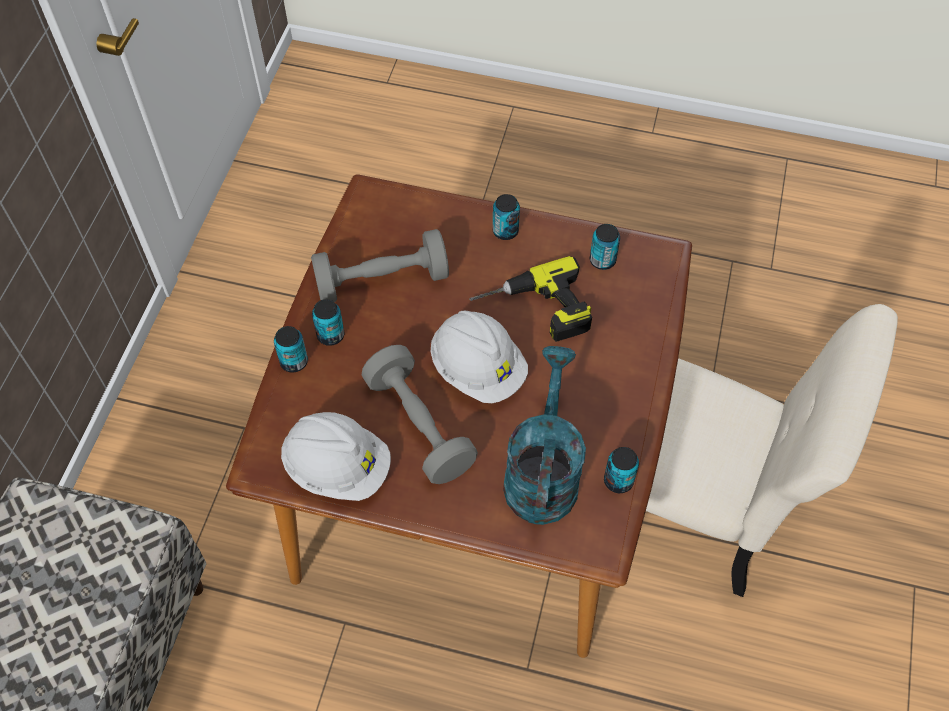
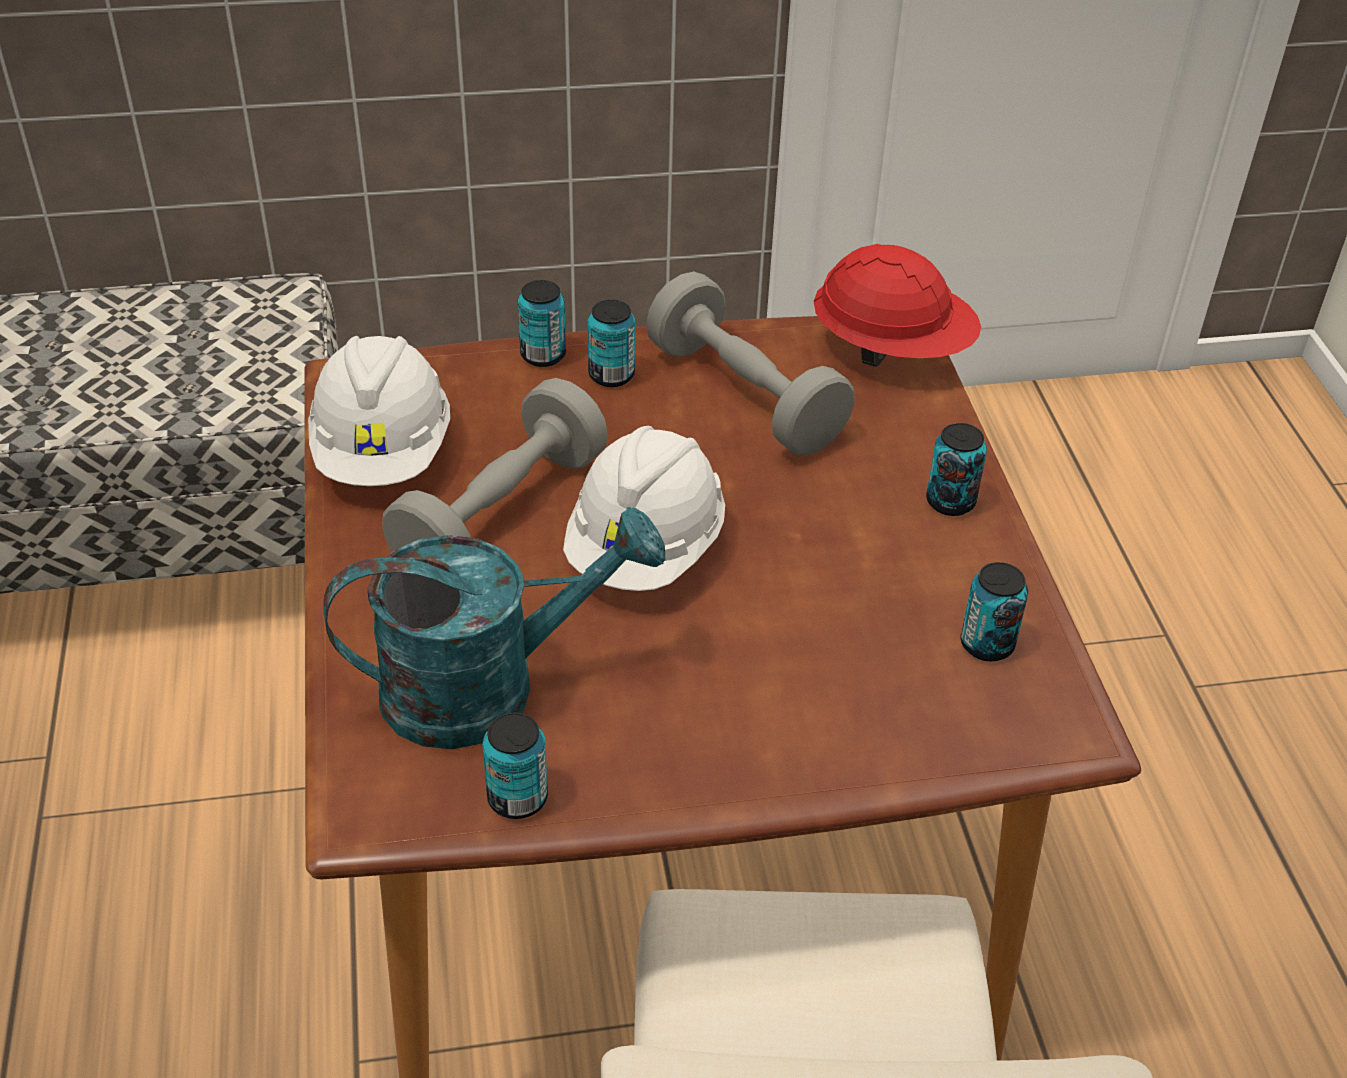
camera: 65 degrees right, 15 degrees down
(380, 203) = (892, 350): none -> red hard hat
(534, 311) = (809, 585): power drill -> none

